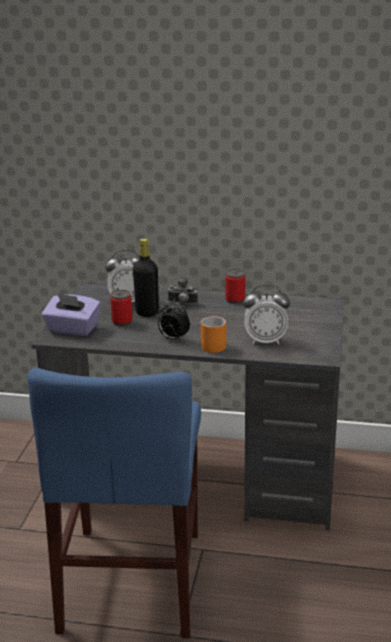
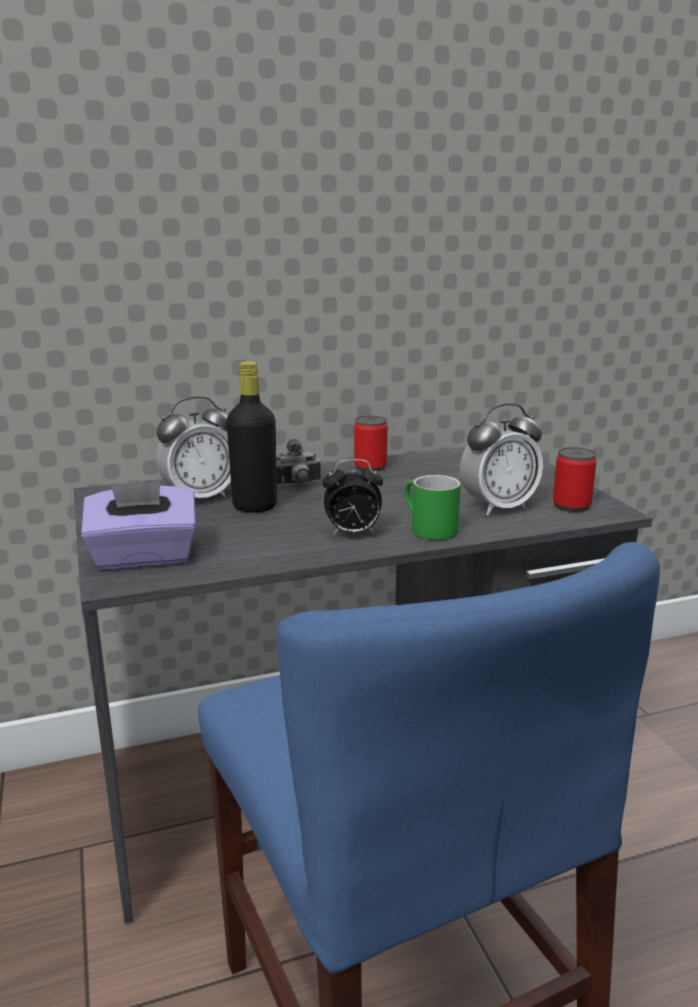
camera: 30 degrees left, 5 degrees down
(122, 322) = (227, 527): can -> can (571, 506)
(211, 344) = (426, 529): orange mug -> green mug

